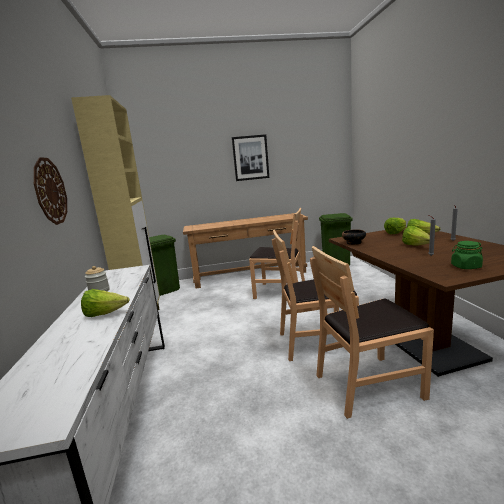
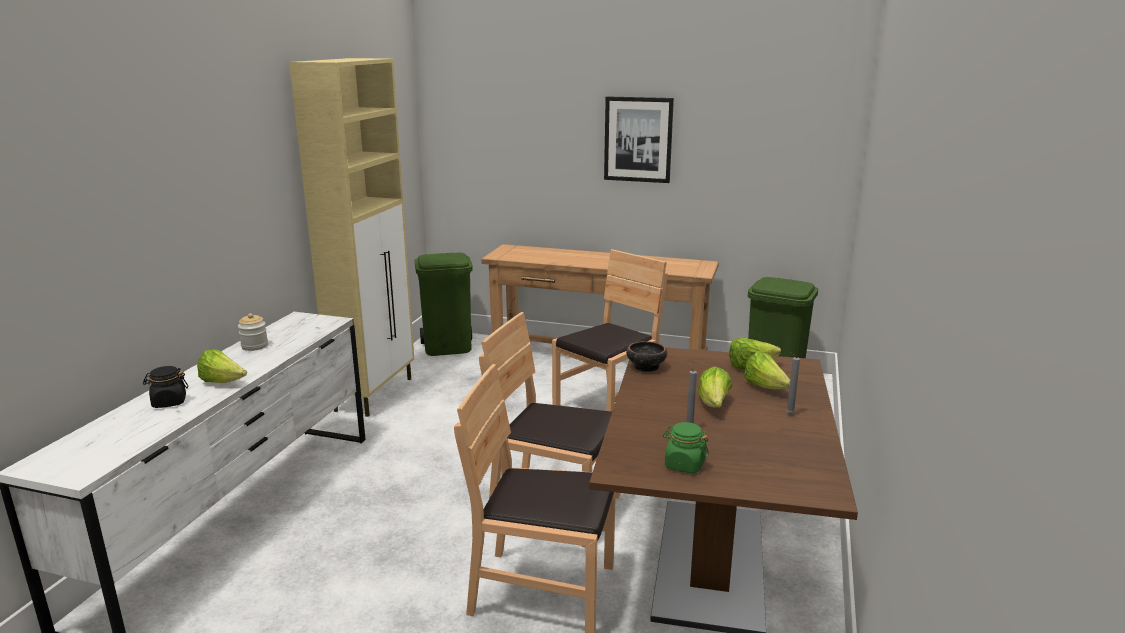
camera: 25 degrees right, 5 degrees up
(50, 191) = (213, 212): wall clock -> none
(72, 338) = (169, 402): none -> black jar
(280, 291) = (608, 407): brown chair -> brown chair turned 90 degrees counterclockwise

